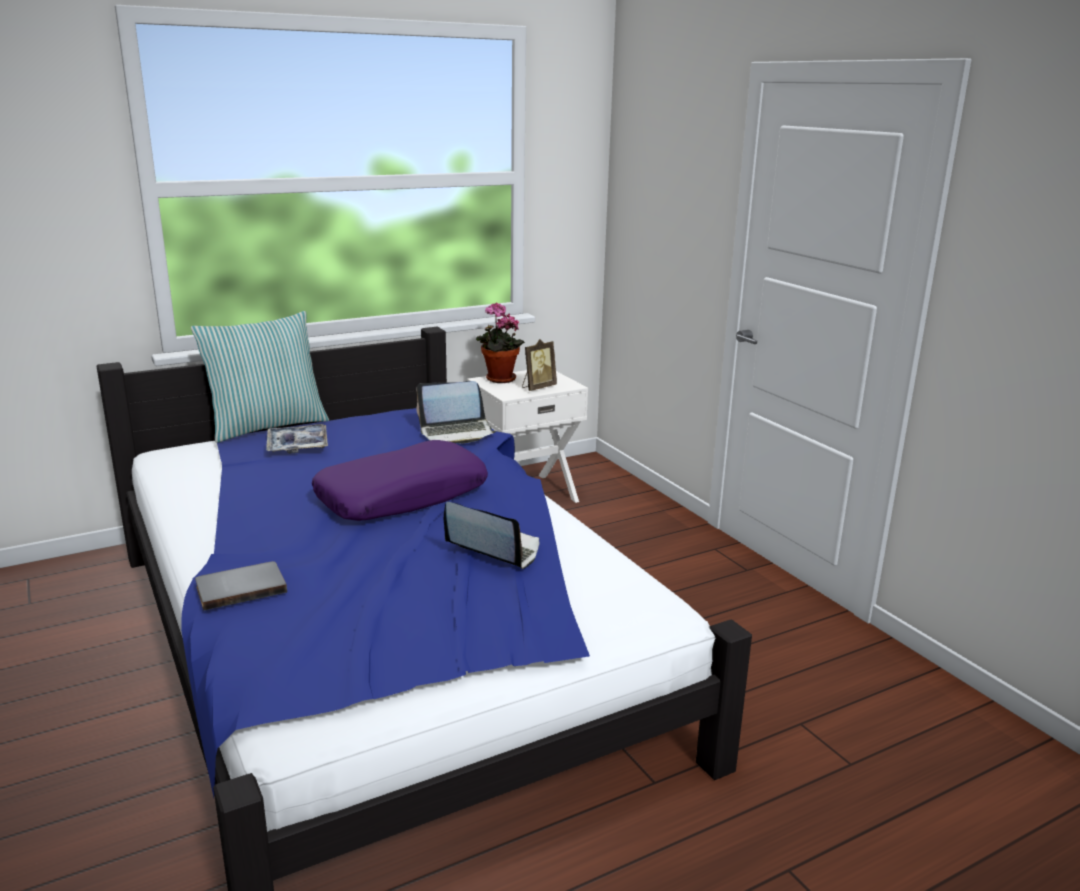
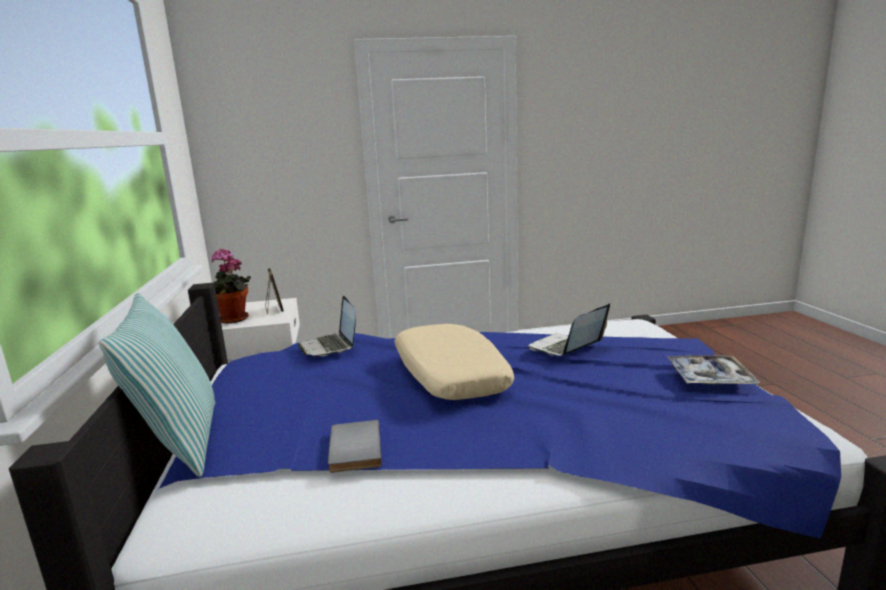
camera: 70 degrees left, 5 degrees down
(240, 587) = (623, 445): grey book -> grey book (352, 449)
(297, 445) = (278, 419): tray -> tray (709, 378)
(402, 496) = (449, 375): purple pillow -> beige pillow
(457, 433) = (330, 346): laptop -> laptop turned 150 degrees clockwise

